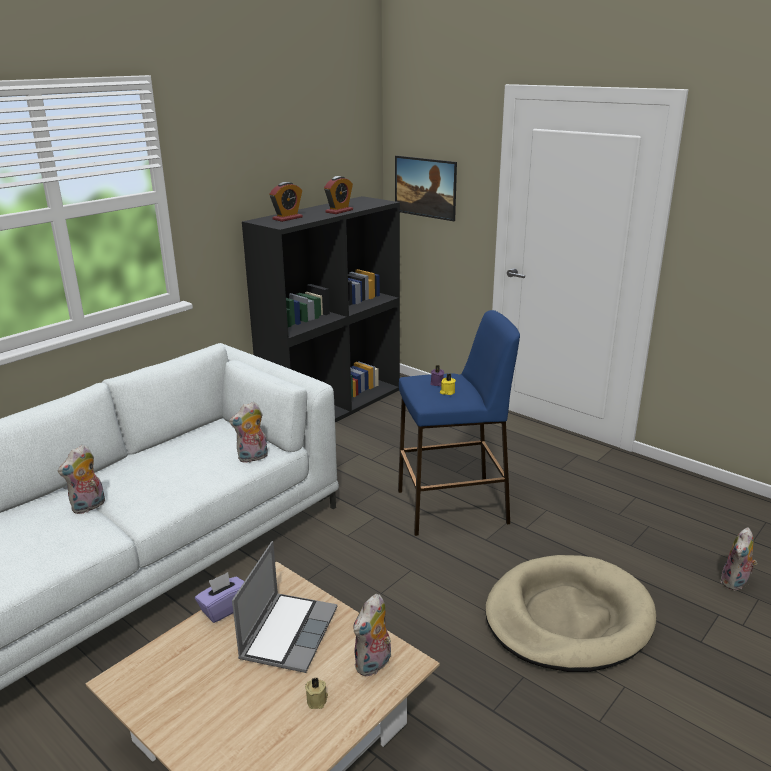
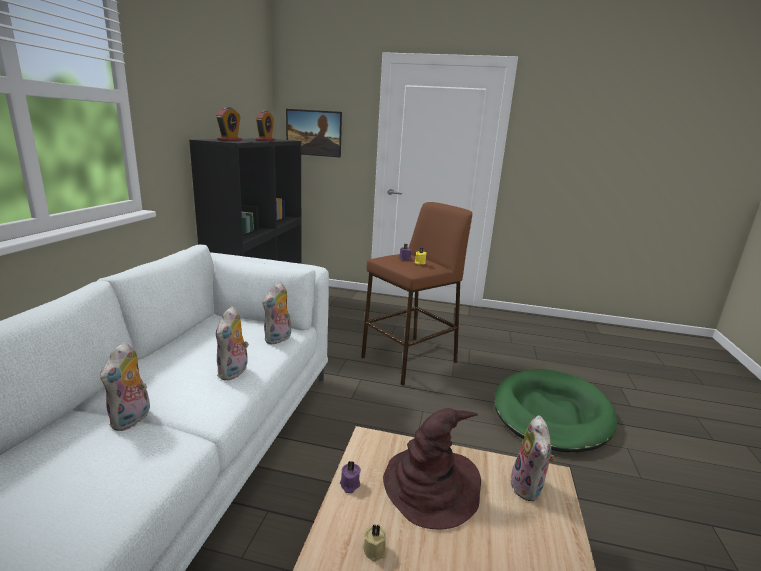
camera: 30 degrees left, 5 degrees down
(224, 608) = (349, 485): purple tissue box -> purple candle
(288, 632) = (431, 486): laptop -> brown hat
(317, 700) = (523, 541): beige candle -> beige candle (375, 549)
(453, 506) = (410, 359): blue stool -> brown stool
(567, 617) = (551, 413): beige dog bed -> green dog bed
(735, 583) = (608, 367): plush toy -> plush toy (234, 373)

